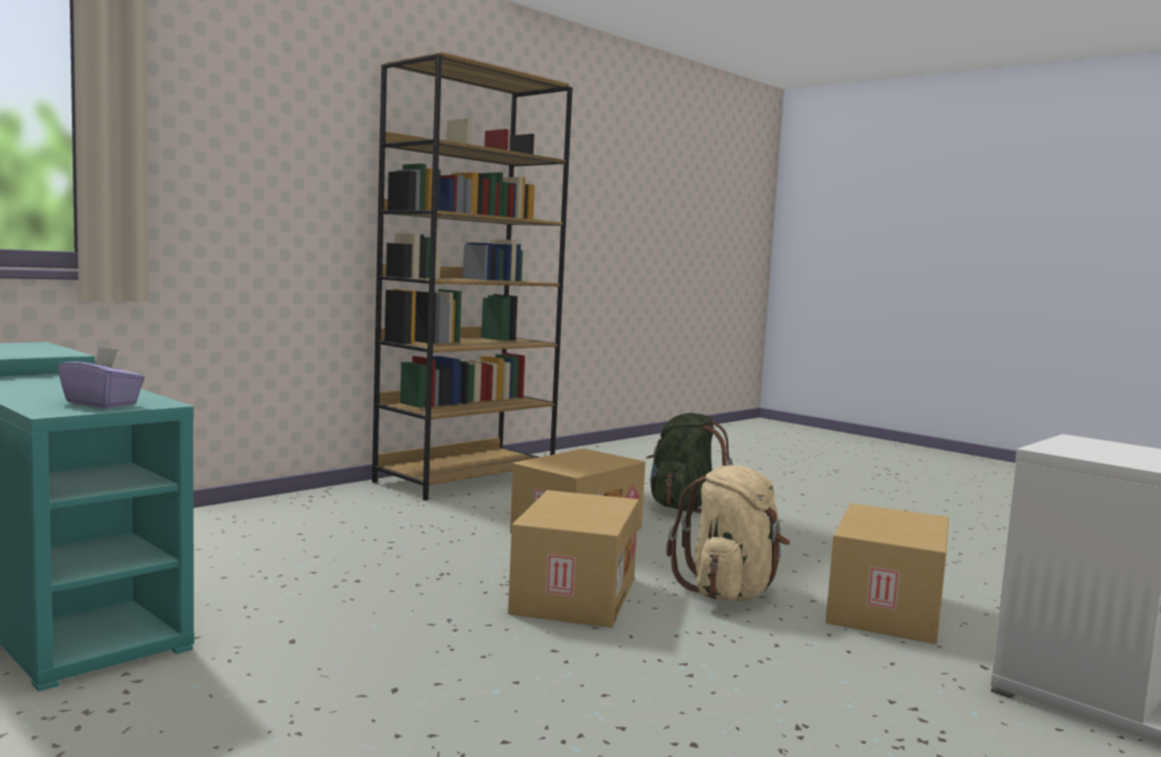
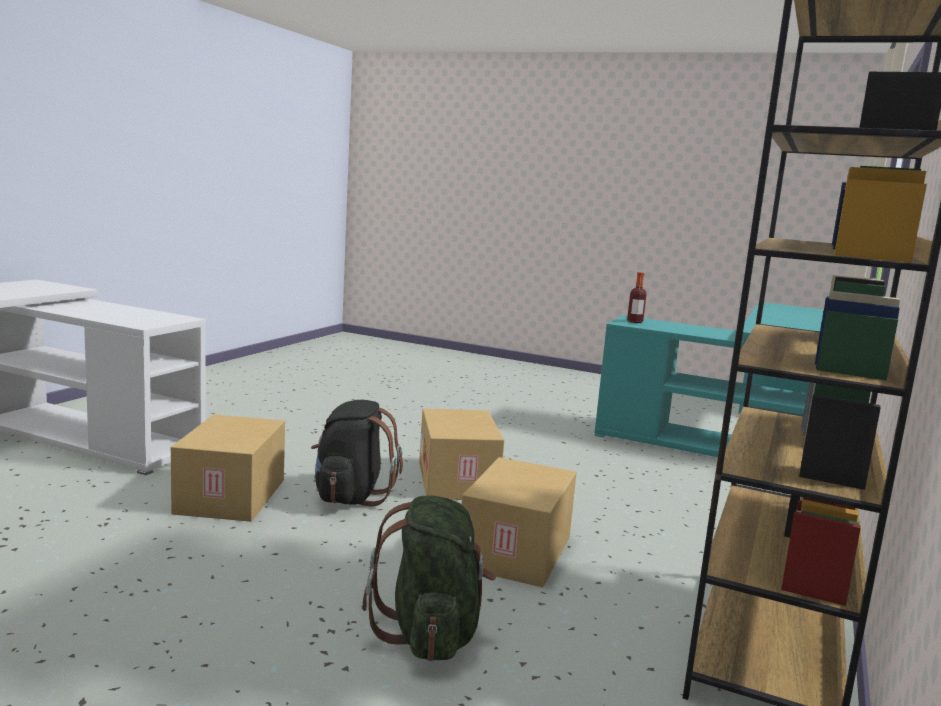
camera: 160 degrees right, 5 degrees up
(102, 403) = (635, 321): purple tissue box -> bottle
(730, 592) = (350, 496): beige backpack -> black backpack

